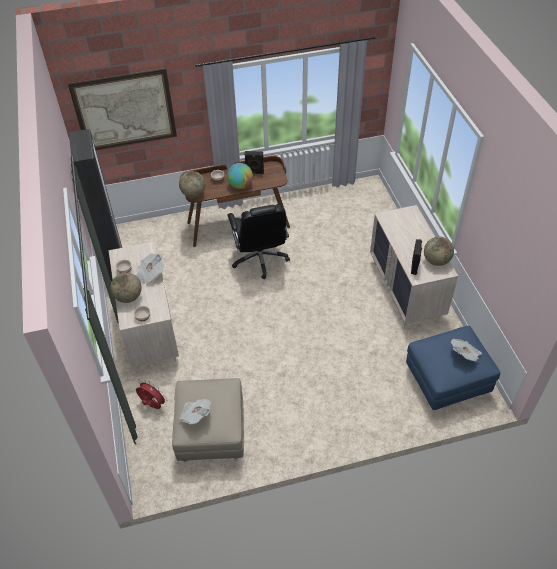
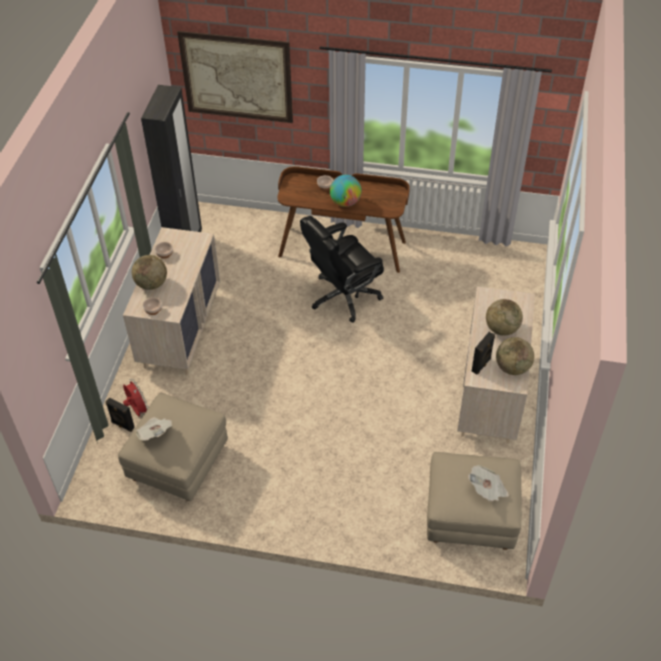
camera: 25 degrees right, 0 degrees up
(150, 275) = (187, 268): newspaper -> none
(193, 194) = (288, 195): globe -> globe (501, 329)
(254, 173) = (370, 193): black speaker -> black speaker (122, 425)
(260, 259) = (343, 296): black office chair -> black office chair turned 45 degrees clockwise
(446, 382) = (469, 517): blue ottoman -> beige ottoman

